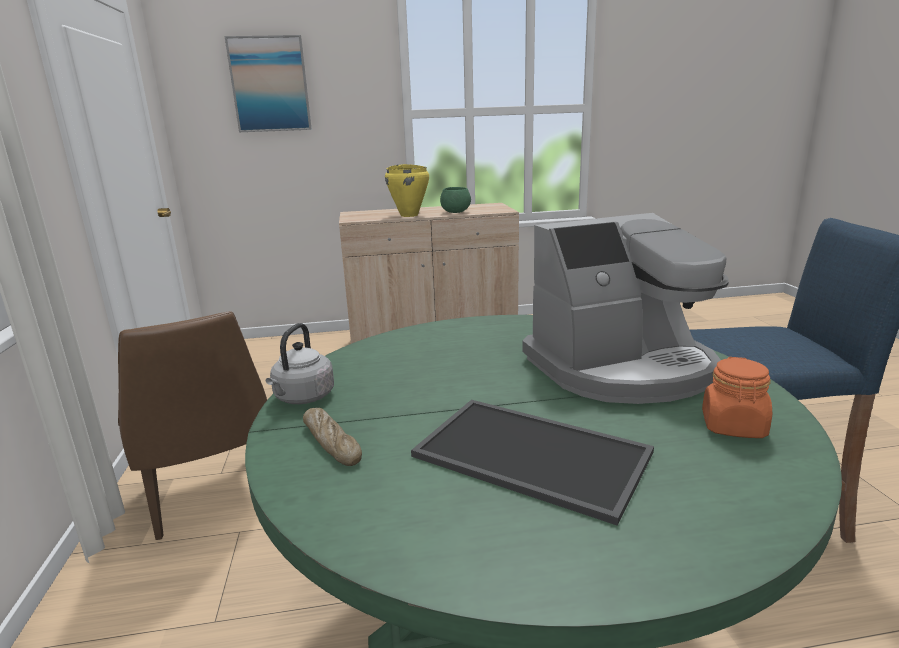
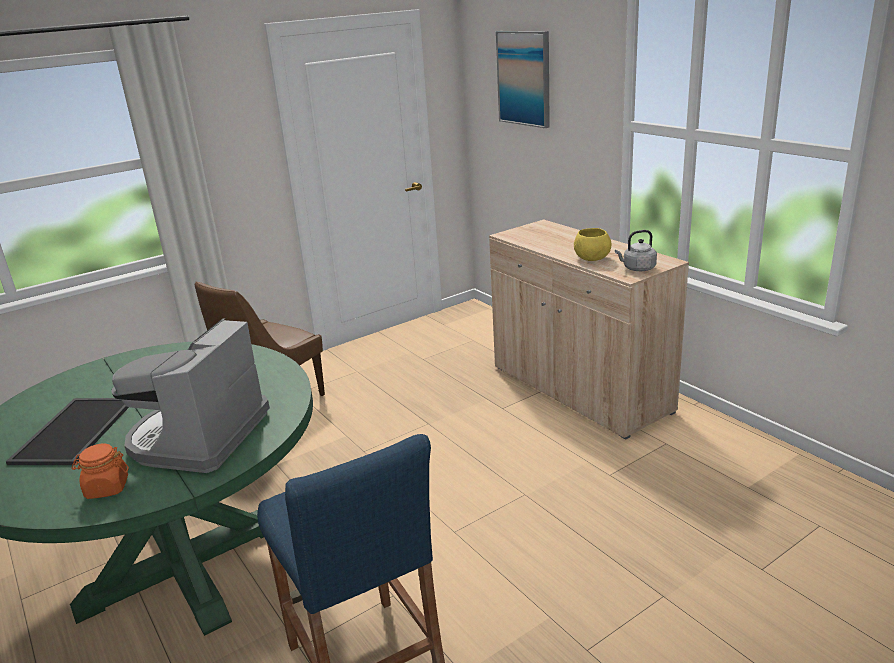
camera: 65 degrees right, 5 degrees up
(302, 398) = (141, 355): grey kettle -> grey kettle (637, 269)
(332, 443) = (89, 379): bread -> none
(409, 215) = (552, 247): yellow cooking pot -> none
(455, 212) = (591, 259): green bowl -> yellow bowl
(621, 368) = (198, 437): coffee machine -> coffee machine turned 60 degrees clockwise

